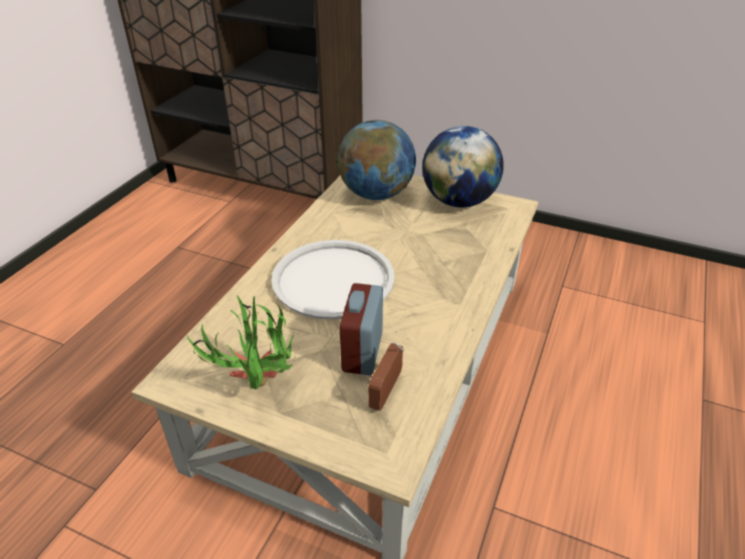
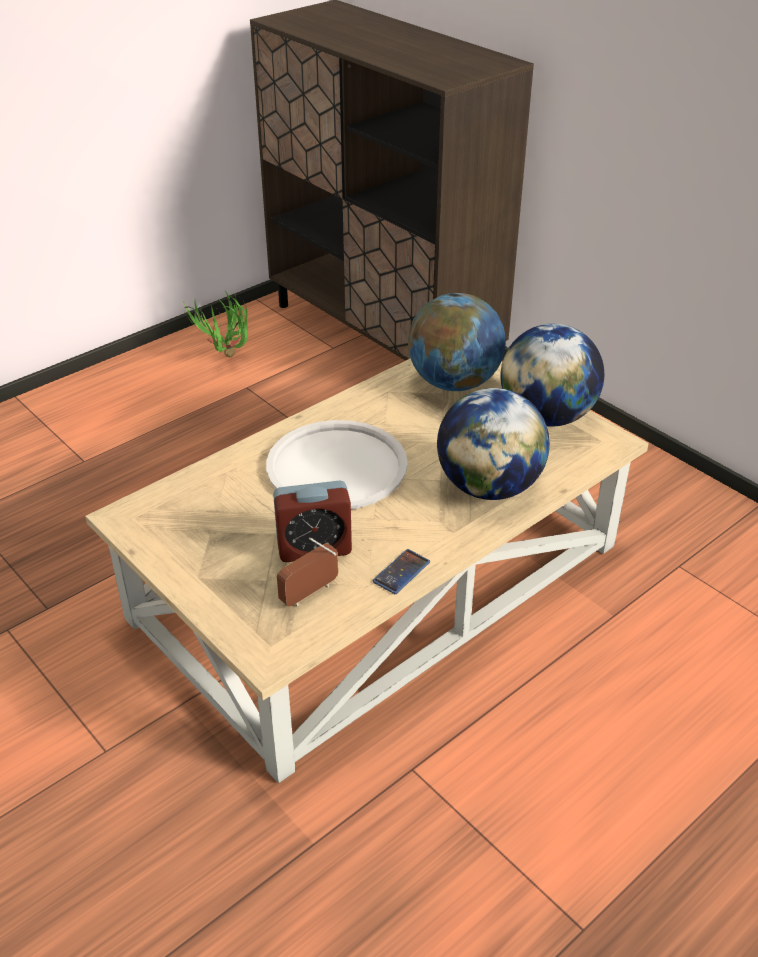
camera: 25 degrees right, 0 degrees up
(259, 392) = (193, 553): potted plant -> potted plant (226, 360)
(362, 352) = (314, 548): alarm clock -> alarm clock turned 135 degrees counterclockwise
(446, 348) = (401, 572): none -> phone
(459, 261) = (489, 487): none -> globe

